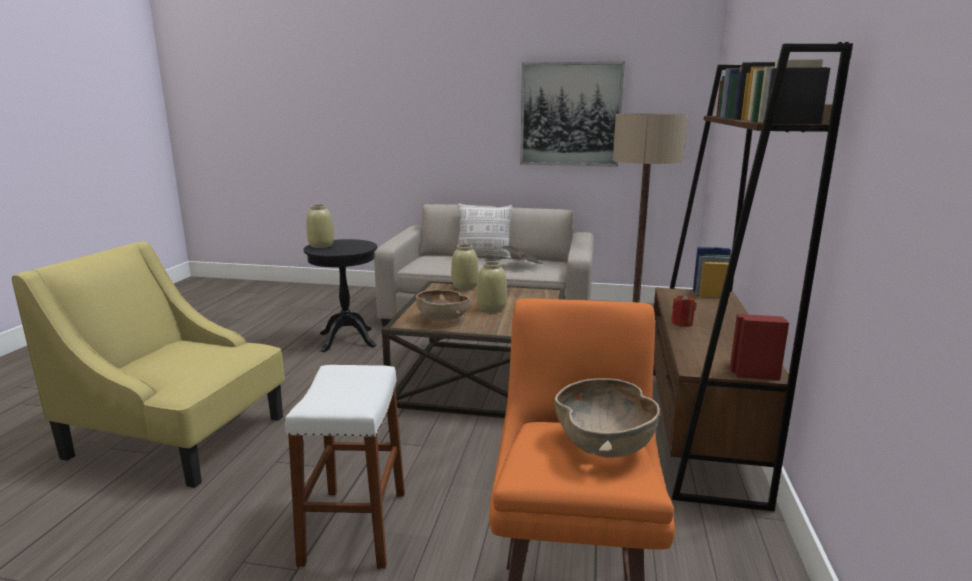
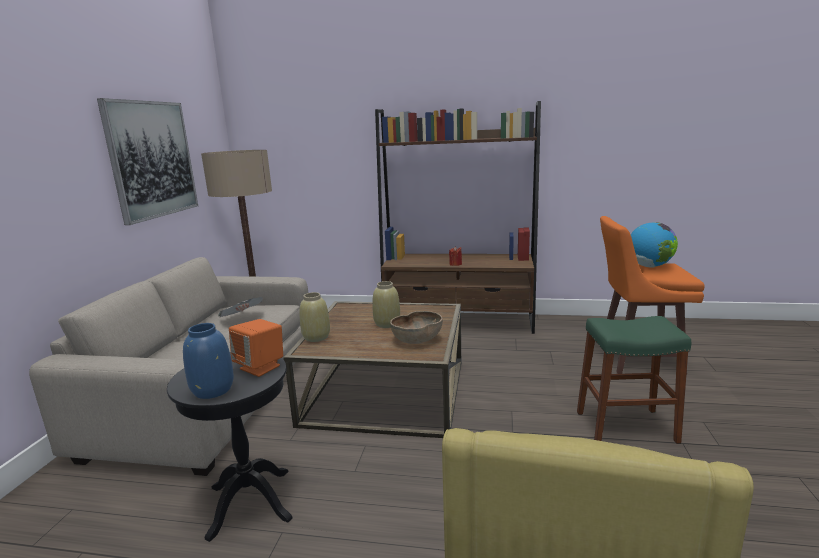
camera: 90 degrees left, 0 degrees up
(321, 246) = (213, 390): beige vase -> blue vase
(343, 250) = (260, 367): none -> orange speaker
(355, 527) = (626, 427): white stool -> green stool
(483, 257) = (176, 340): pillow -> none
(604, 444) = (649, 266): brown bowl -> globe

